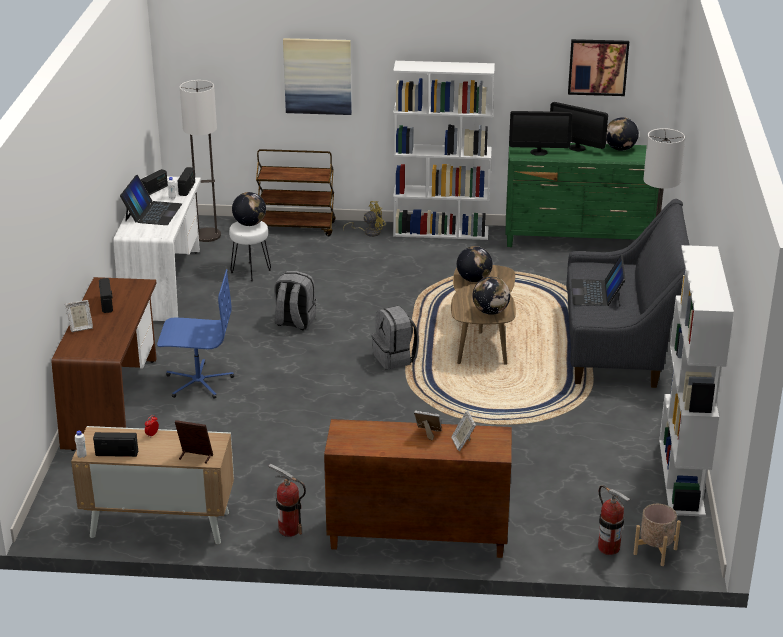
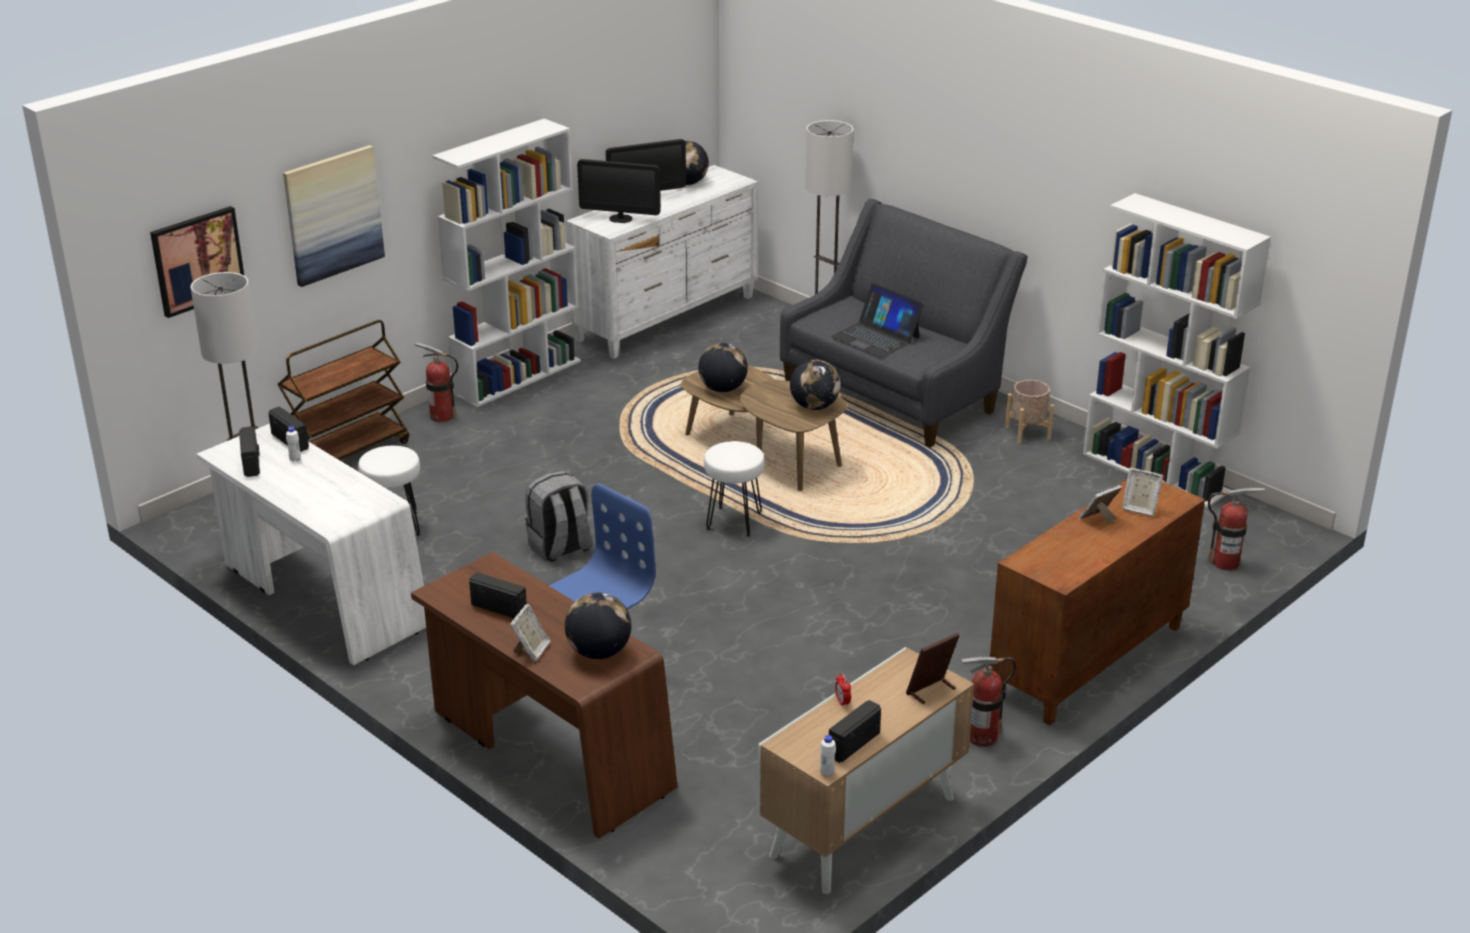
camera: 50 degrees left, 0 degrees up
(152, 212) = (310, 487): laptop -> none
(249, 224) = (385, 455): globe -> globe (599, 652)
(369, 232) = (441, 416): yellow fan -> fire extinguisher
(395, 358) = (734, 521): grey backpack -> white stool
(538, 152) = (620, 218): monitor -> monitor turned 60 degrees clockwise
(580, 240) = (667, 318): green dresser -> white dresser
(598, 67) = (644, 85): picture -> picture (197, 260)
(655, 551) = (1257, 542): beige planter -> beige planter (1027, 432)

